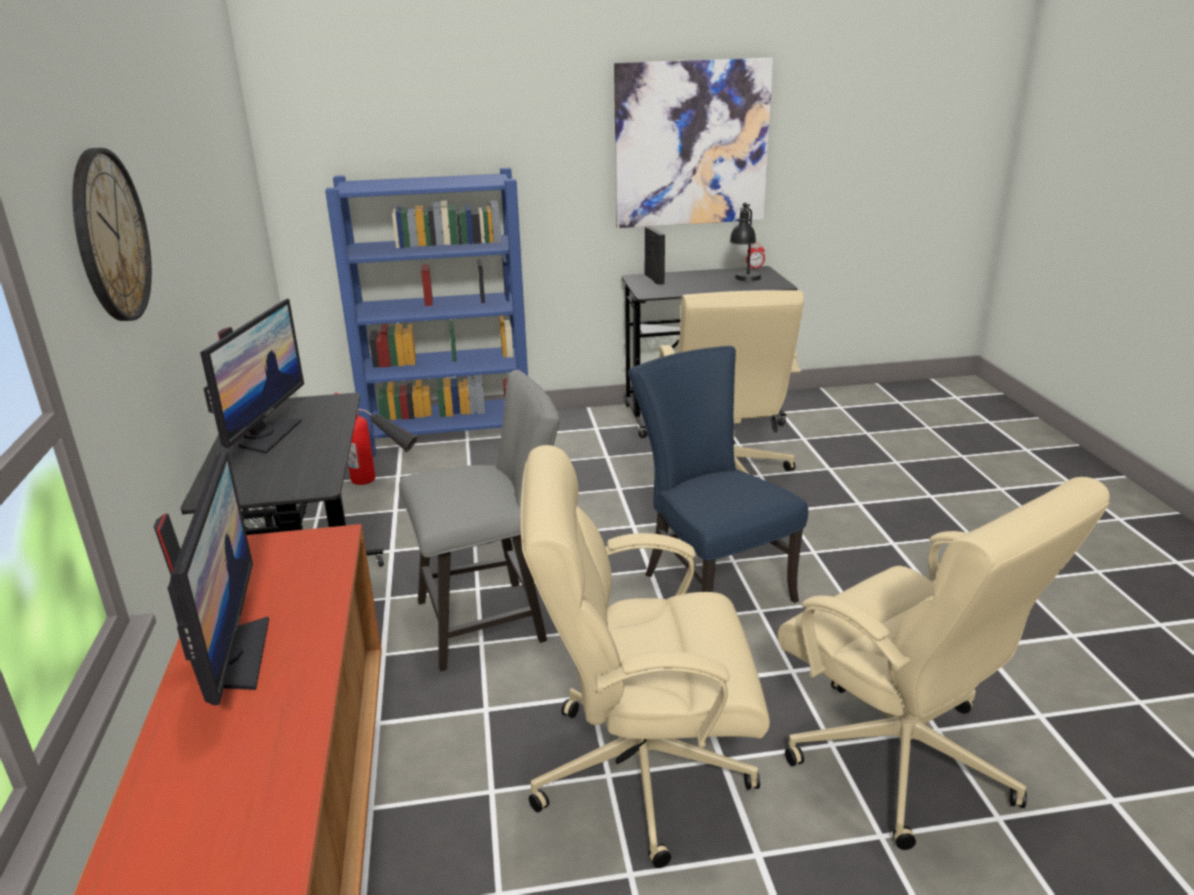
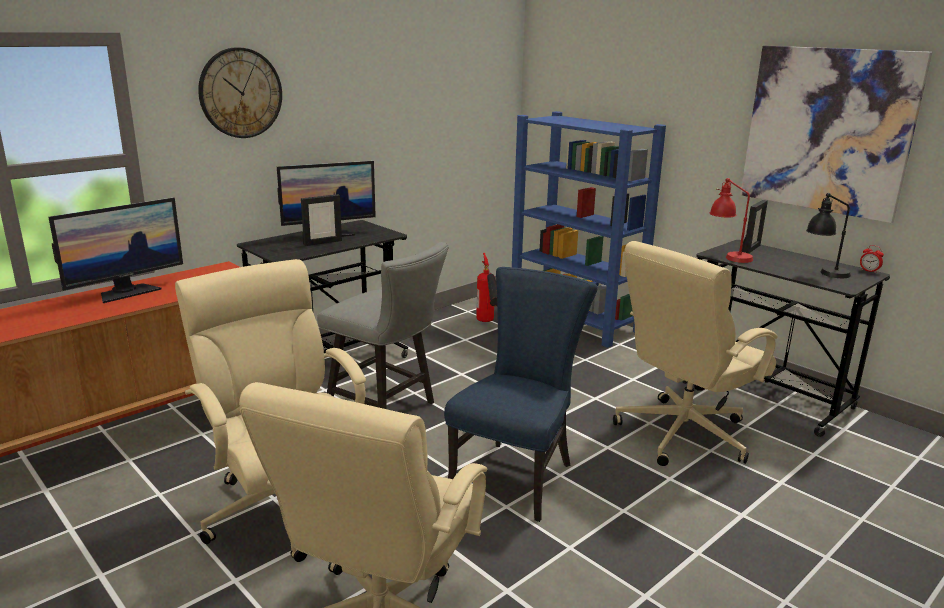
camera: 55 degrees right, 5 degrees down
(296, 447) = (322, 242): none -> picture frame
(660, 291) = (727, 256): none -> red table lamp

